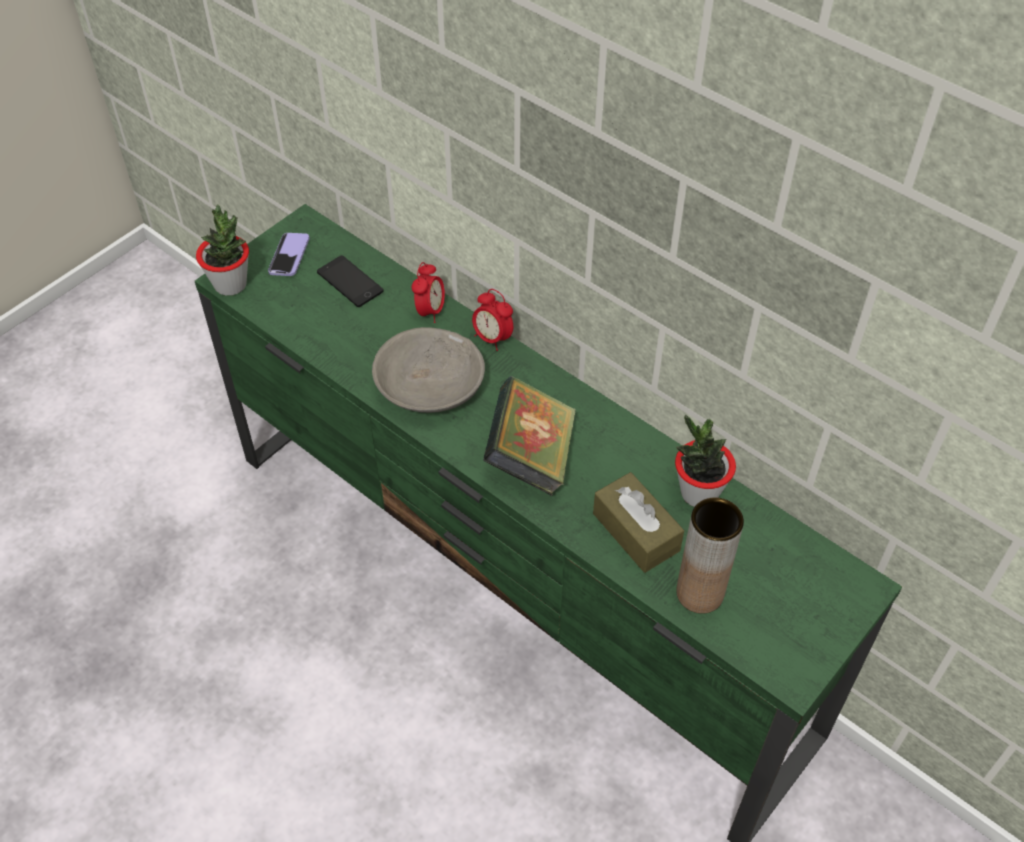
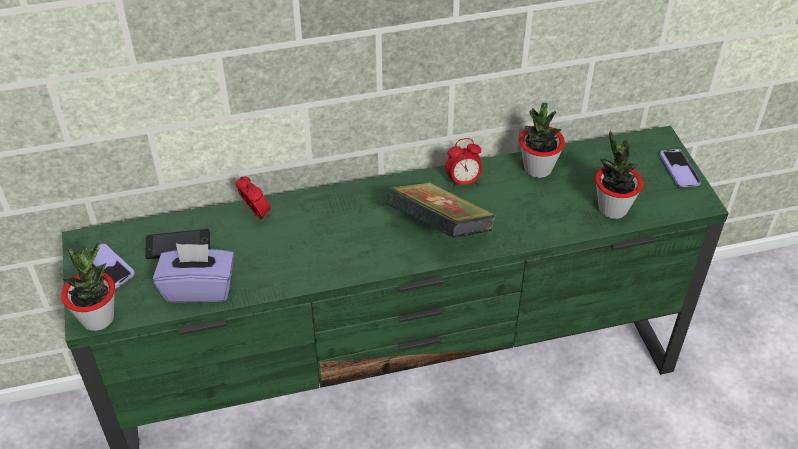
camera: 55 degrees left, 5 degrees down
(313, 326) = (199, 288): none -> purple tissue box
(429, 388) = (329, 251): grey bowl -> none
(492, 338) = (316, 196): alarm clock -> alarm clock (463, 181)
(636, 532) = (544, 212): brown tissue box -> none
(699, 593) = (612, 208): brown vase -> potted plant
(829, 630) = (679, 169): none -> phone

